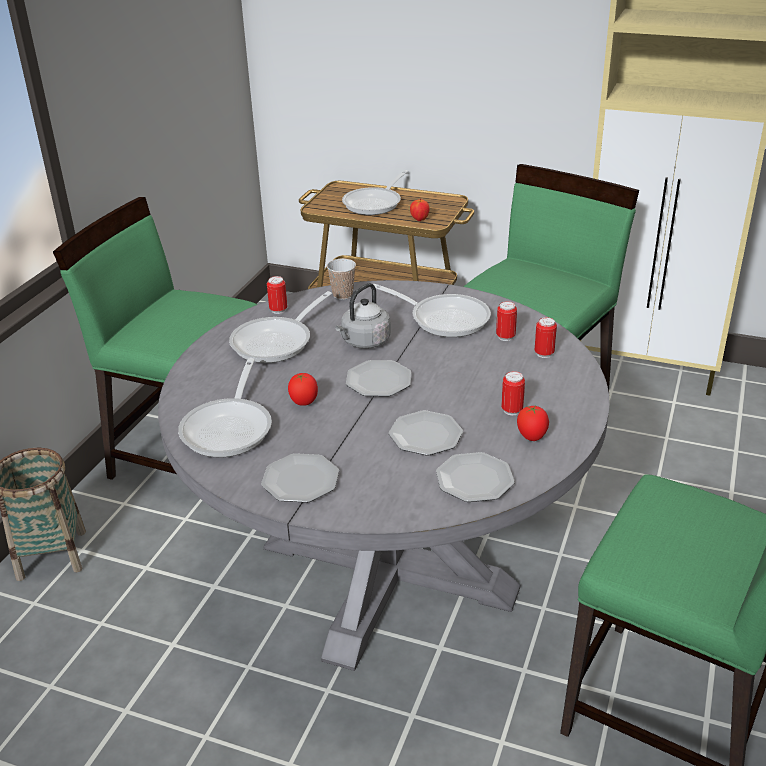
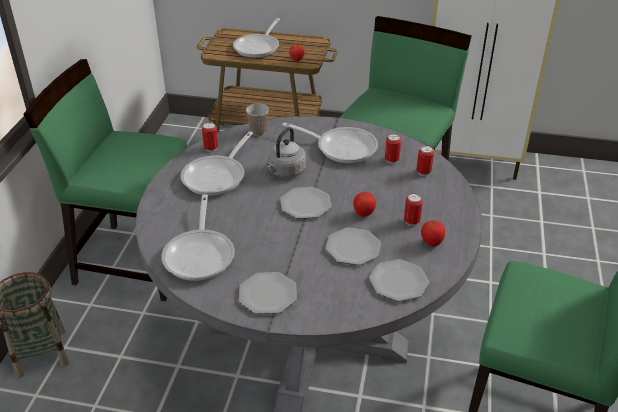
camera: 10 degrees left, 5 degrees up
(303, 403) = (252, 228): tomato -> tomato (363, 214)

